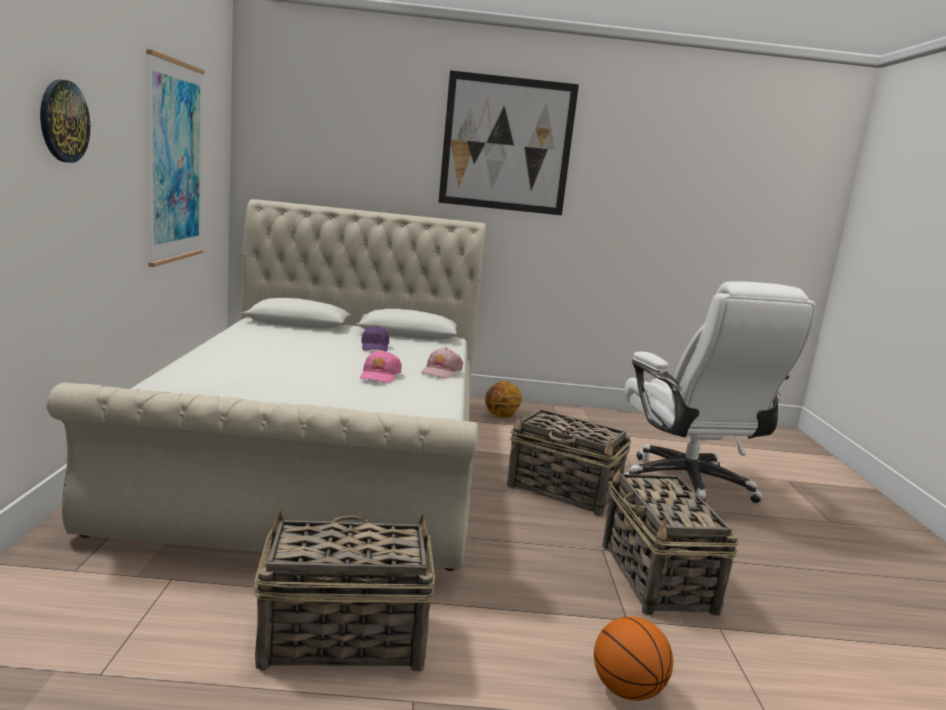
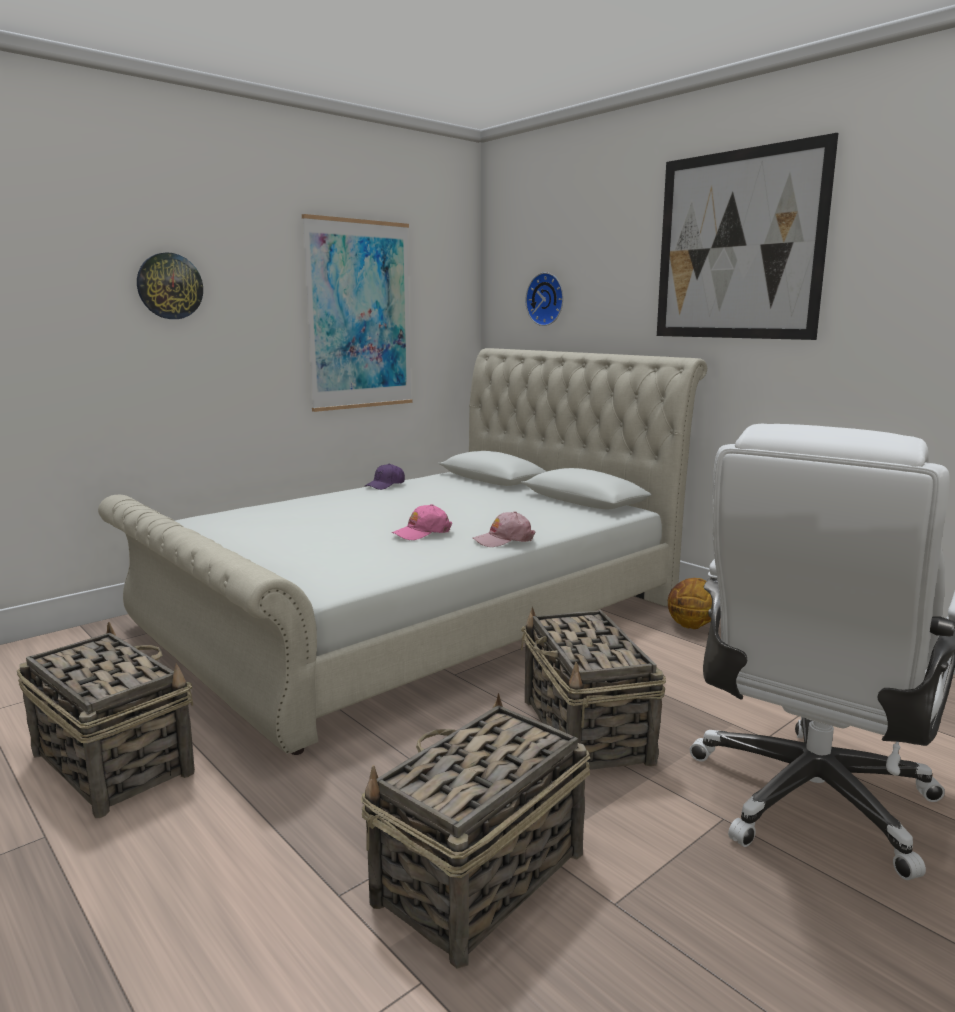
camera: 50 degrees right, 0 degrees up
(321, 160) = (547, 299): none -> wall clock
(375, 347) = (503, 507): purple cap -> purple cap (385, 485)
(627, 690) = (178, 956): basketball -> none

